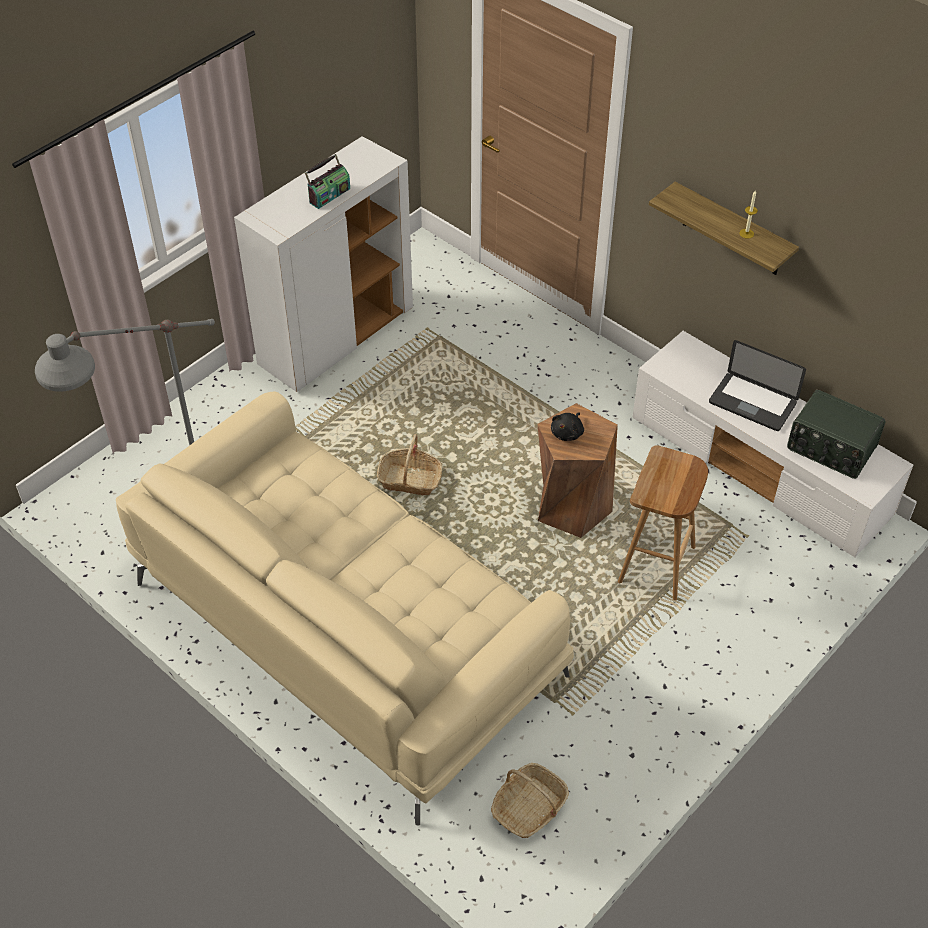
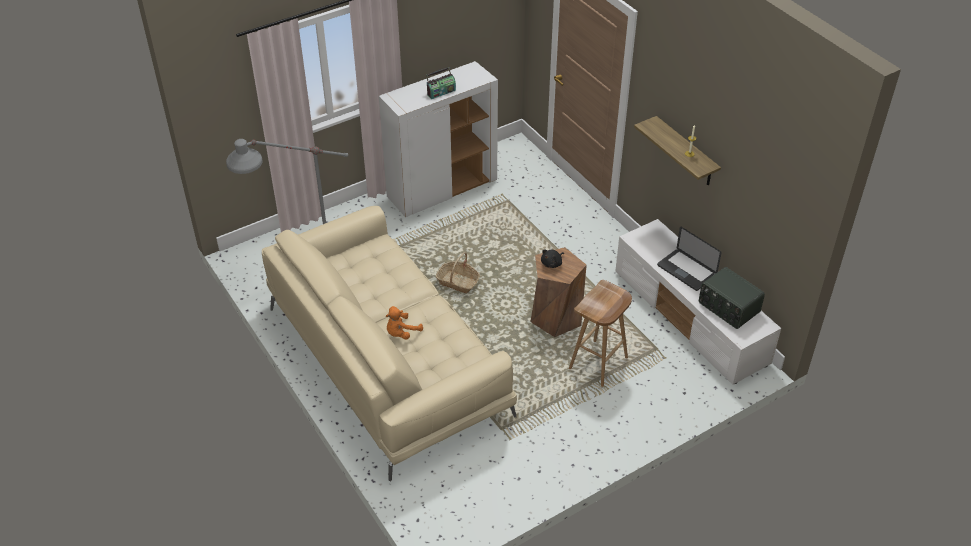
camera: 15 degrees right, 5 degrees down
(377, 590) = (401, 333): none -> orange plush toy
(529, 808) = (462, 487): basket -> none

